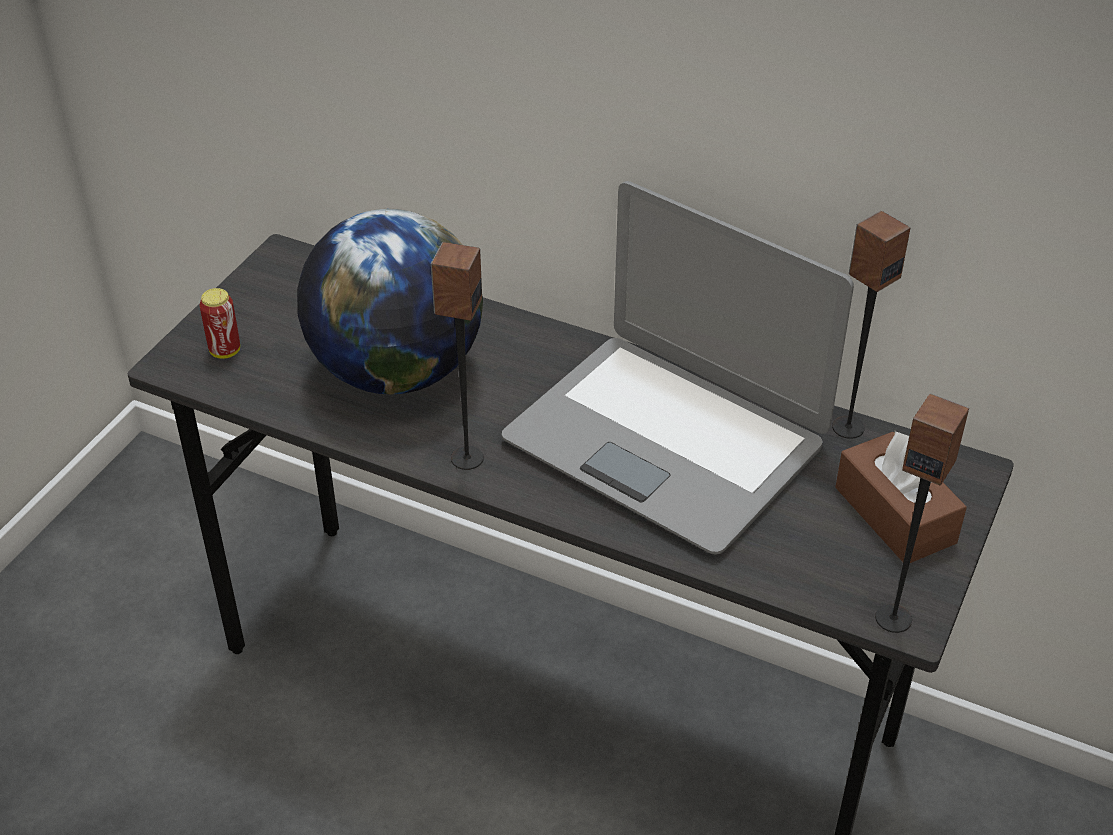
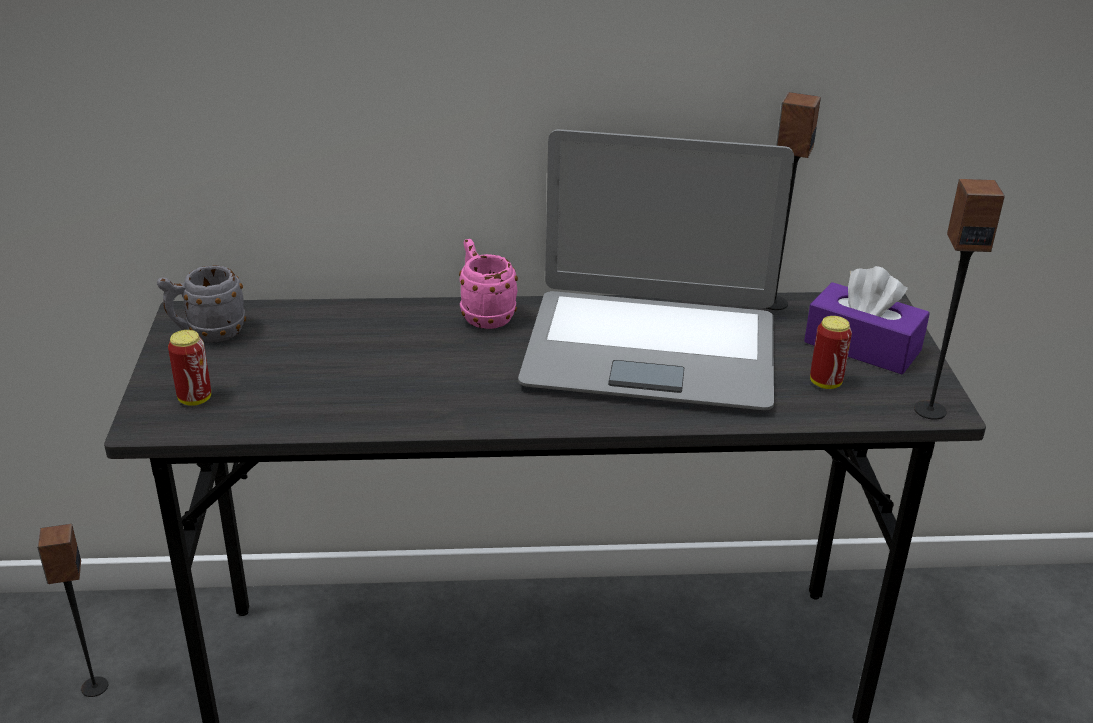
camera: 30 degrees left, 10 degrees down
(283, 283) = (207, 334): none -> grey mug
(396, 371) = (376, 368): globe -> none
(466, 458) = (499, 411): speaker -> speaker (94, 687)
(540, 342) = (483, 314): none -> pink mug
(811, 544) = (825, 383): none -> can
(895, 515) = (862, 346): brown tissue box -> purple tissue box

